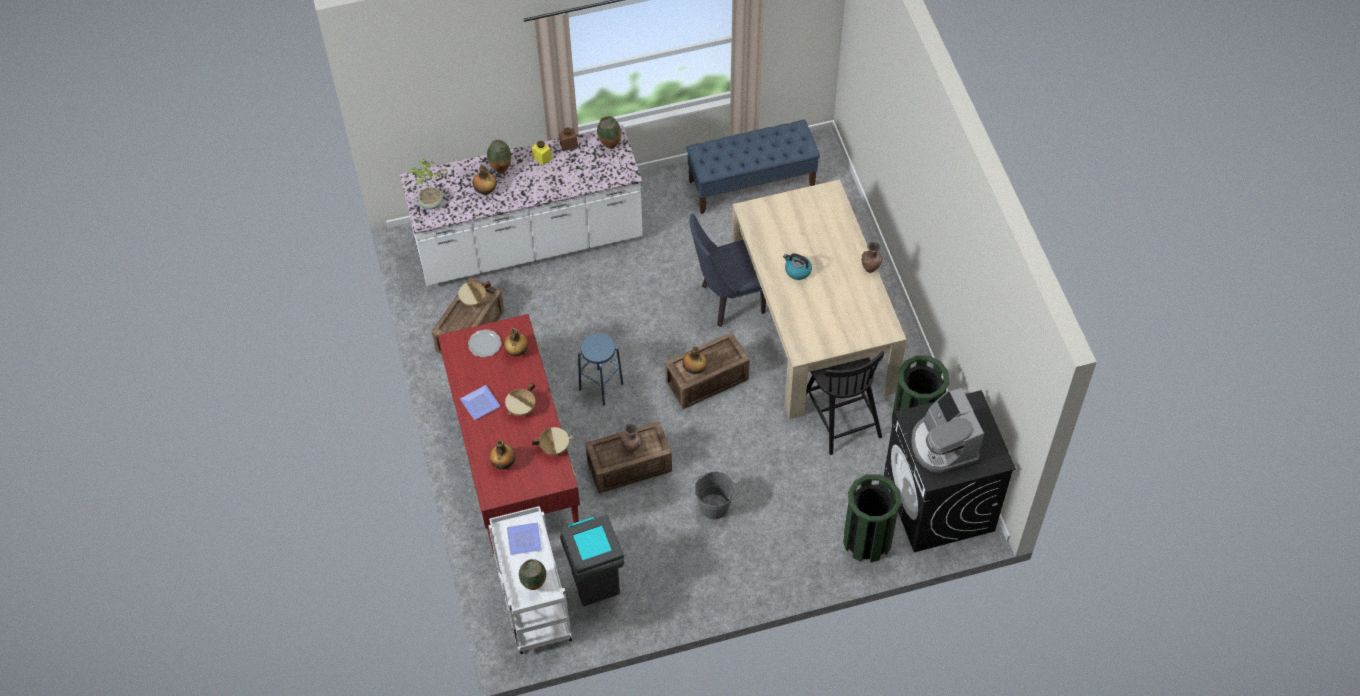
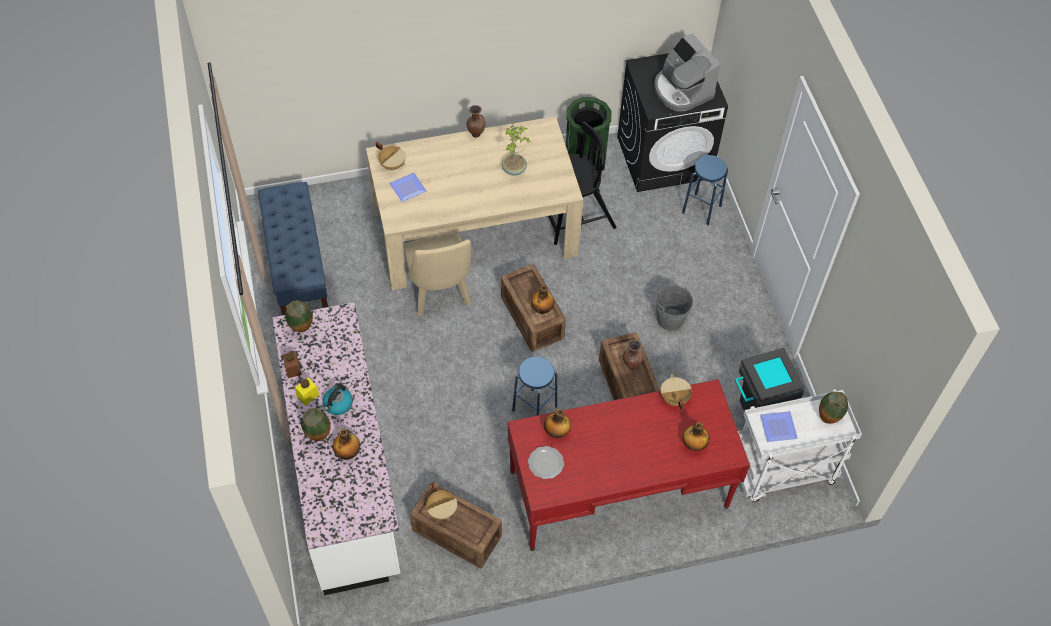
camera: 90 degrees left, 0 degrees up
(431, 203) = (359, 510): potted plant -> potted plant (514, 169)
(478, 403) = (620, 468): plate -> plate (407, 189)
(522, 409) = (628, 427): beige cooking pot -> beige cooking pot (392, 164)
(727, 301) = (440, 296): blue chair -> beige chair
(797, 271) = (473, 188): kettle -> kettle (338, 404)
(867, 540) = (701, 209): green trash can -> blue stool
(943, 445) = (682, 90): coffee machine -> coffee machine turned 75 degrees clockwise

